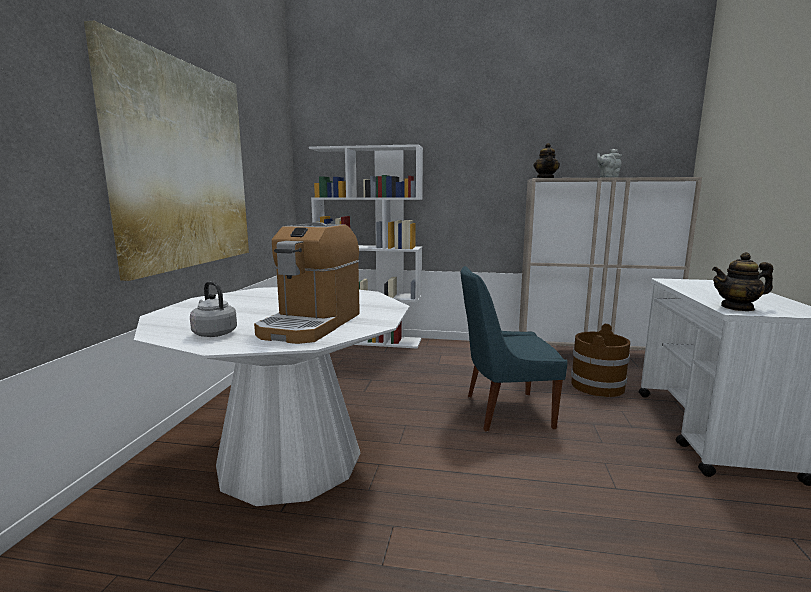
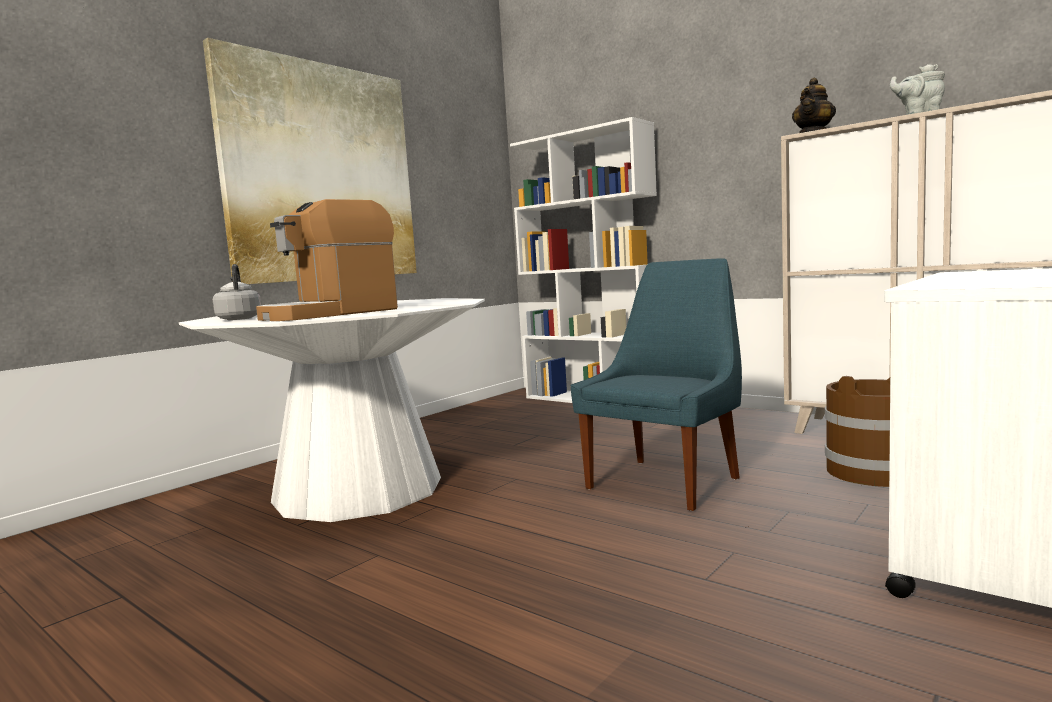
camera: 30 degrees right, 5 degrees down
(504, 411) = (666, 482): blue chair -> blue chair turned 105 degrees clockwise
(737, 307) = (948, 284): teapot -> none

